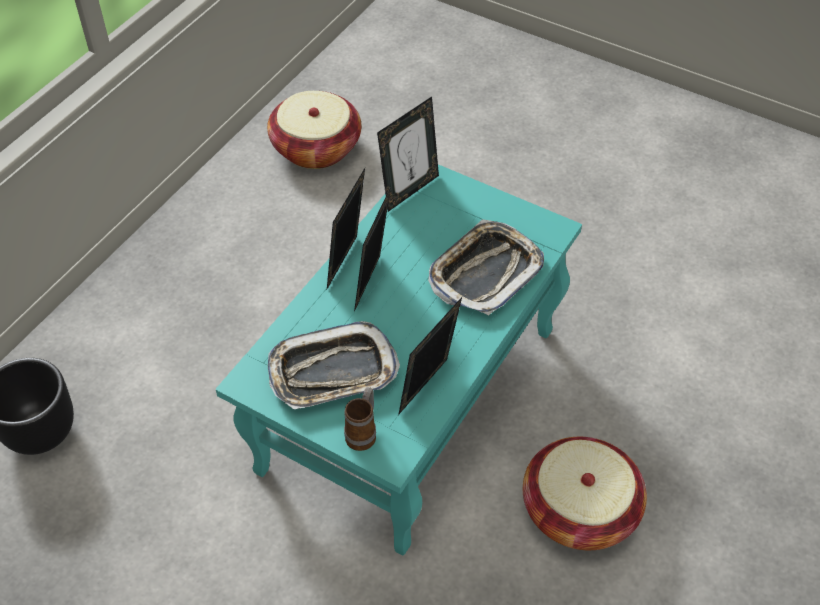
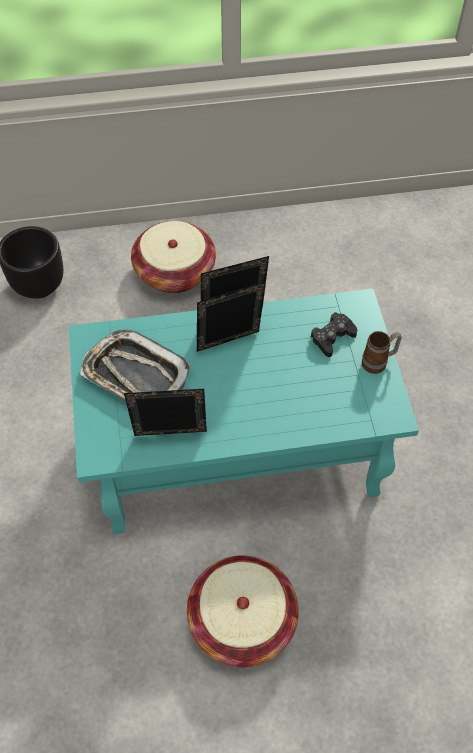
camera: 50 degrees right, 5 degrees up
(316, 148) = (386, 246): basket -> basket (175, 272)
(363, 432) = (103, 426): mug -> mug (378, 363)
(409, 190) = (335, 306): picture frame -> none
(439, 213) = (332, 337): none -> black game controller
(485, 272) = (306, 401): tray -> none

